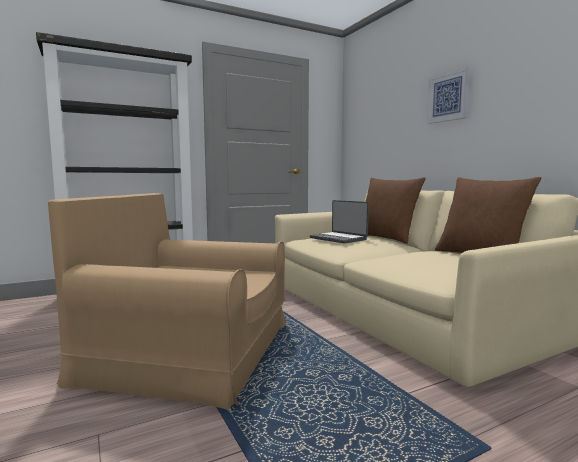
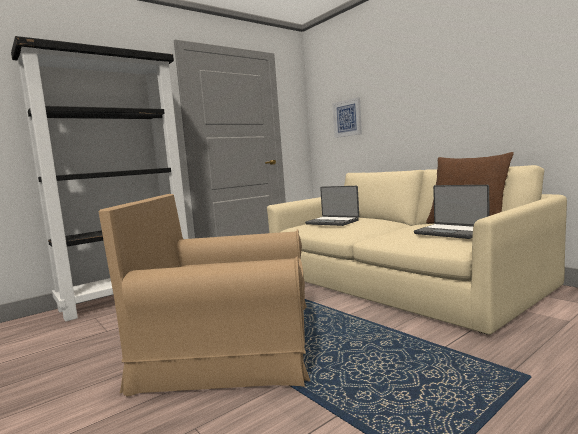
camera: 10 degrees left, 0 degrees up
(386, 238) = (373, 217): brown pillow -> none
(448, 97) = (415, 86): picture -> picture (347, 118)
(452, 263) = (451, 232): none -> laptop

